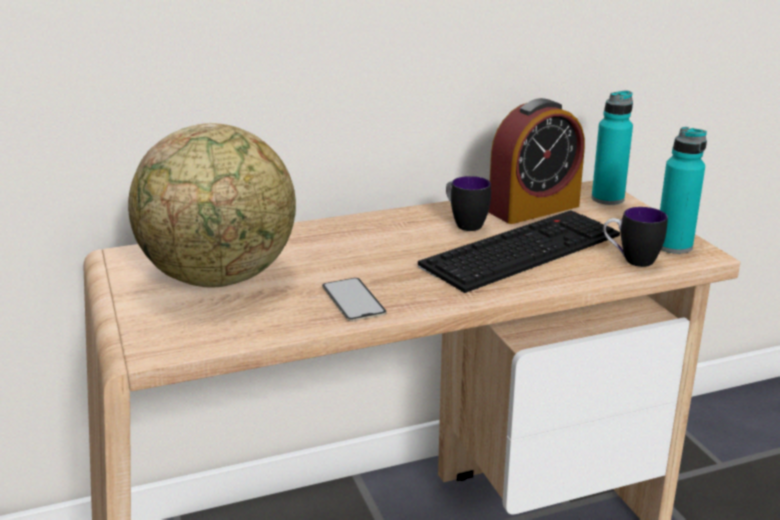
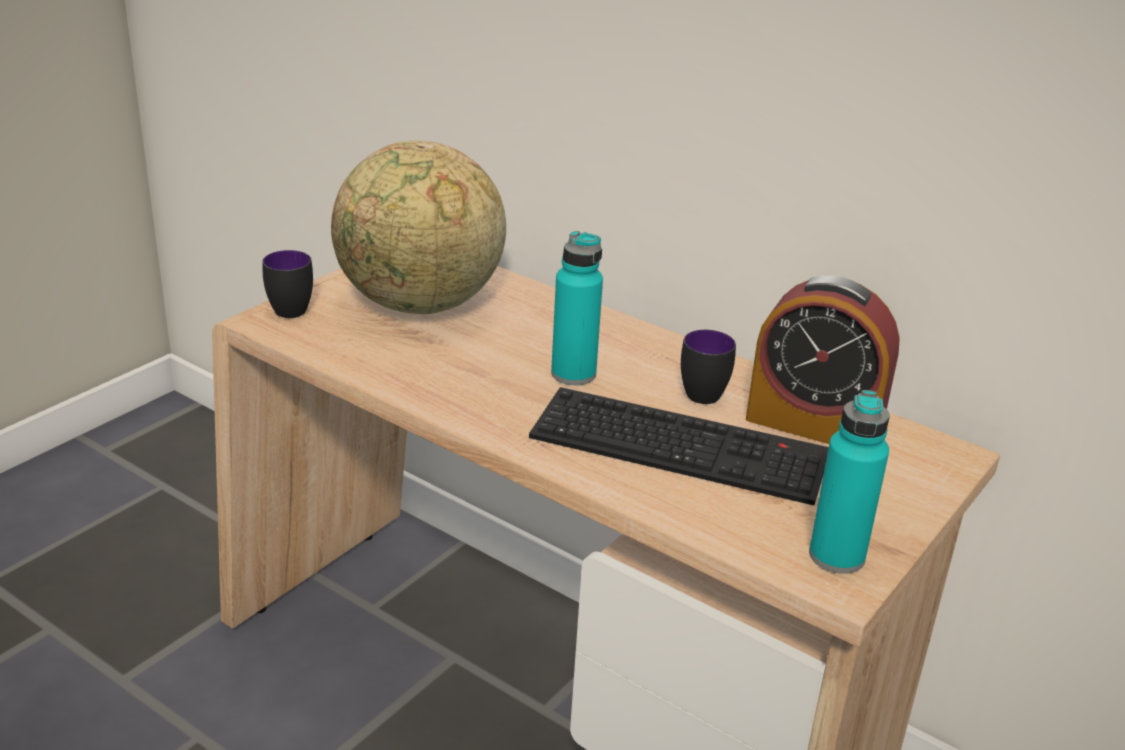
camera: 55 degrees right, 5 degrees up
(353, 300) = (447, 381): phone -> none
(607, 199) = (926, 471): turquoise bottle -> turquoise bottle (573, 374)
(630, 260) = (747, 530): mug -> mug (288, 307)

